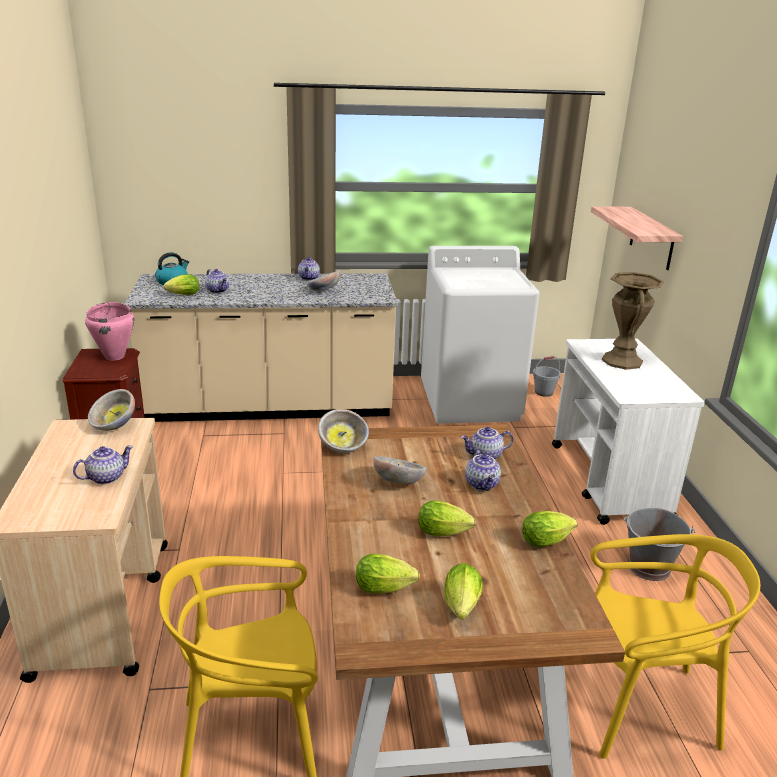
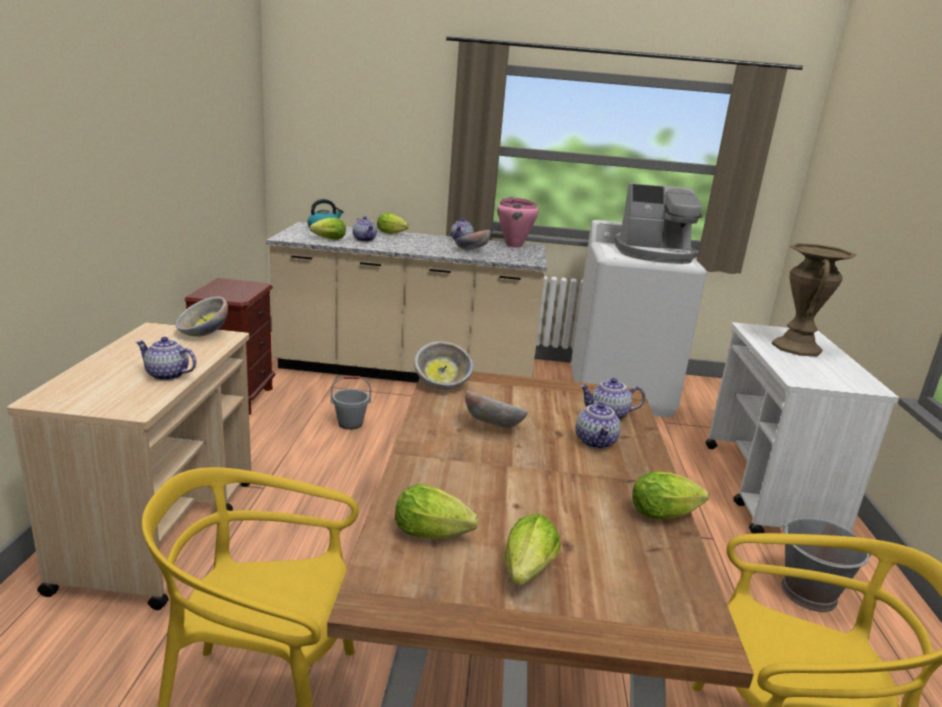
camera: 10 degrees right, 5 degrees down
(106, 477) = (166, 375): teapot -> teapot turned 135 degrees counterclockwise
(115, 356) = (246, 287): pink cooking pot -> pink cooking pot (514, 245)
(445, 533) = (534, 485): lettuce -> lettuce (393, 234)
(491, 278) = (654, 255): none -> coffee machine
(544, 392) = (705, 394): grey bucket -> grey bucket (350, 424)
(652, 238) = (845, 222): shelf -> none

